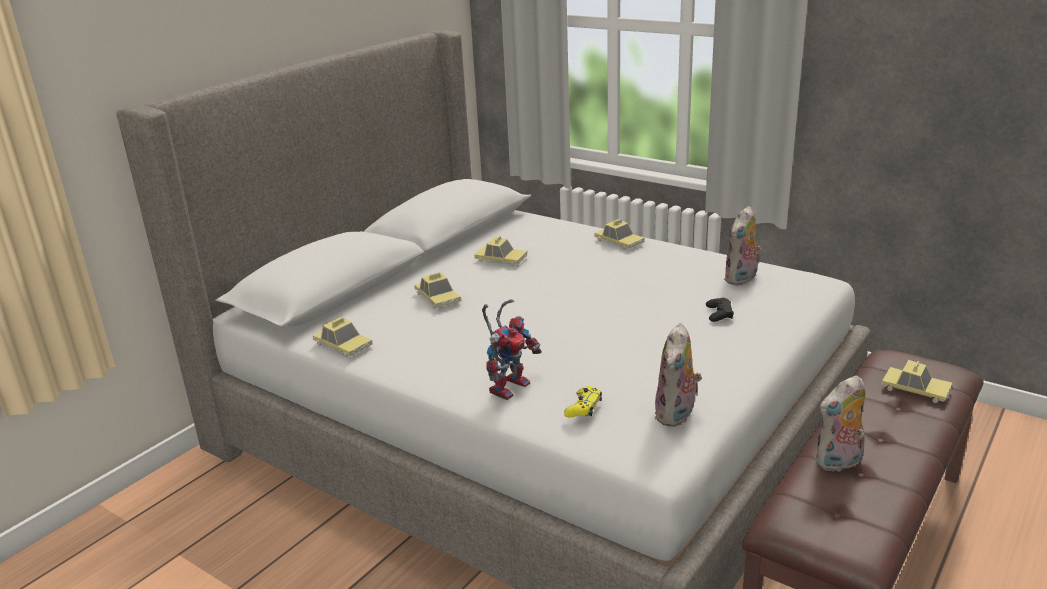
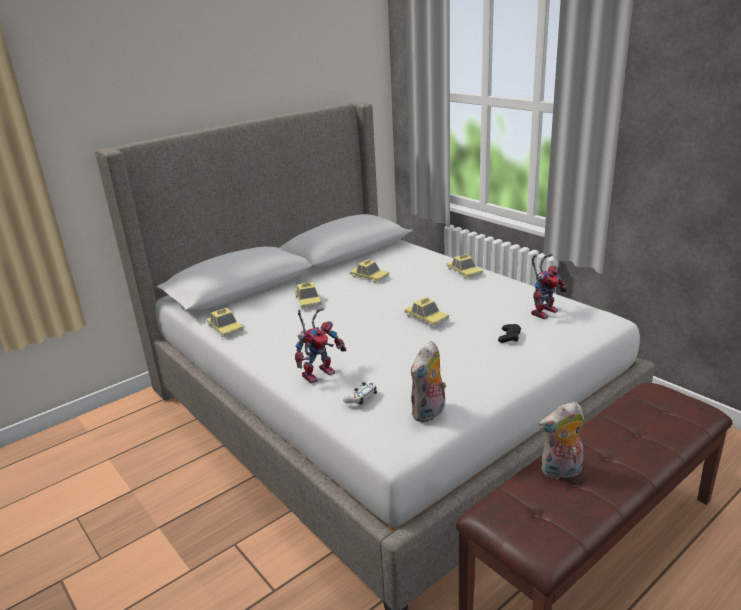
camera: 15 degrees right, 0 degrees up
(583, 407) = (361, 397): yellow game controller -> white game controller
(741, 279) = (544, 311): plush toy -> toy robot
(915, 389) = (660, 420): toy car -> toy car (426, 317)

